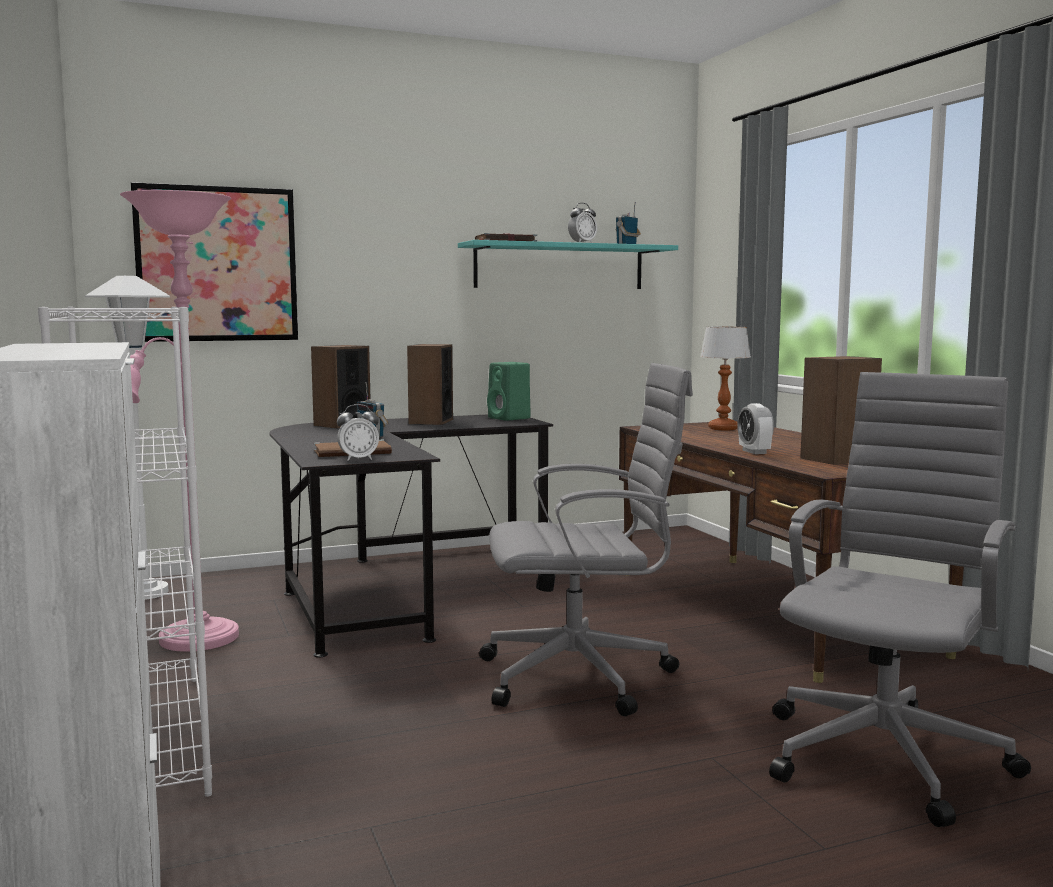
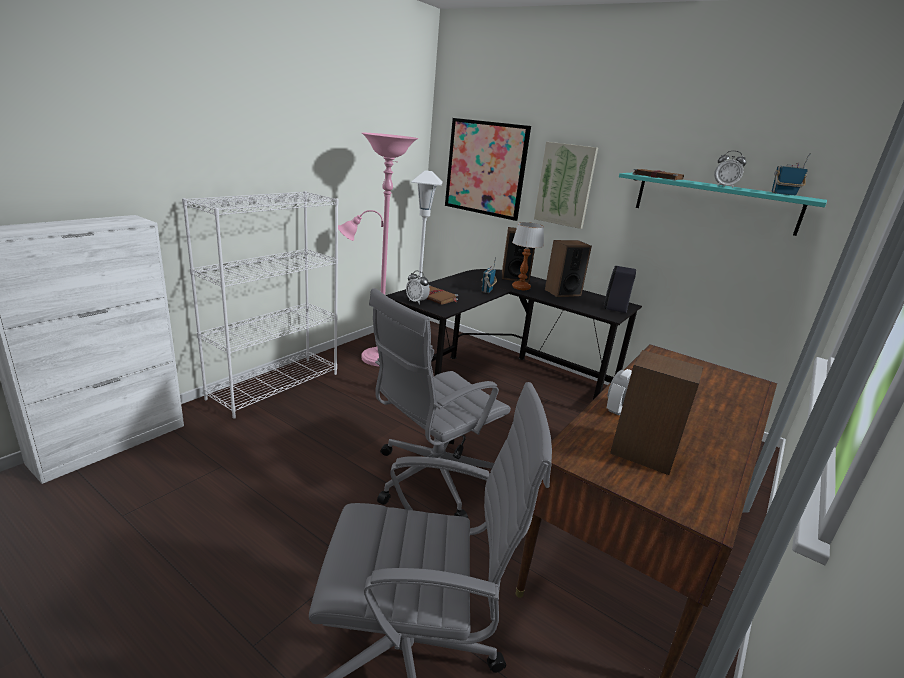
camera: 55 degrees right, 15 degrees up
(367, 272) = (565, 185): none -> picture
(510, 418) = (615, 308): green speaker -> black speaker
(582, 676) = (430, 479): grey office chair -> grey office chair turned 90 degrees clockwise
(723, 428) = (714, 382): table lamp -> table lamp (521, 288)

